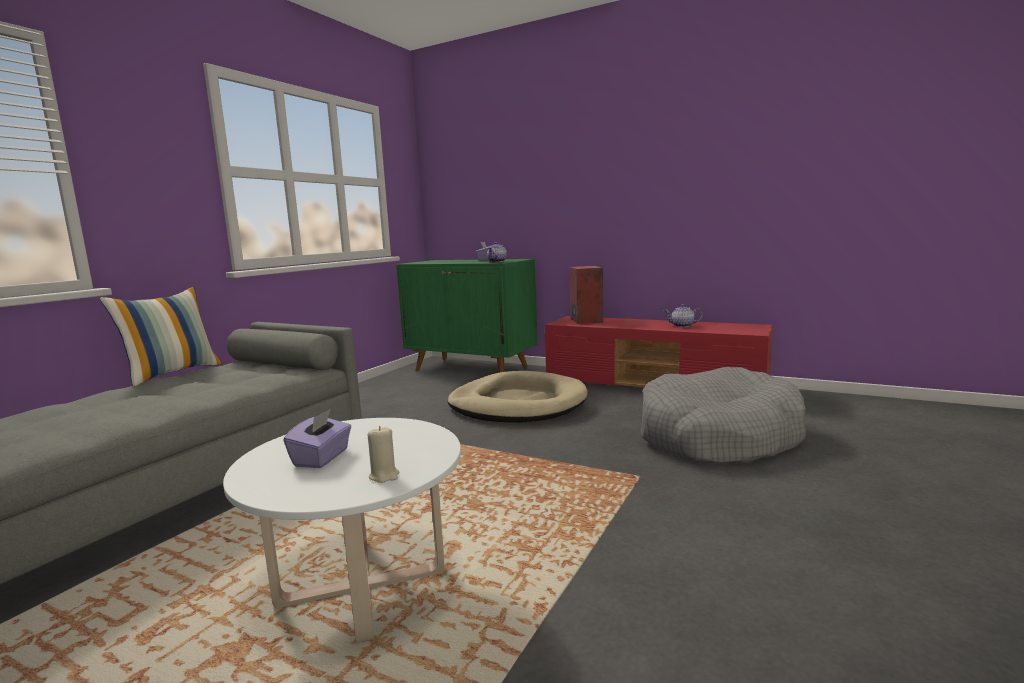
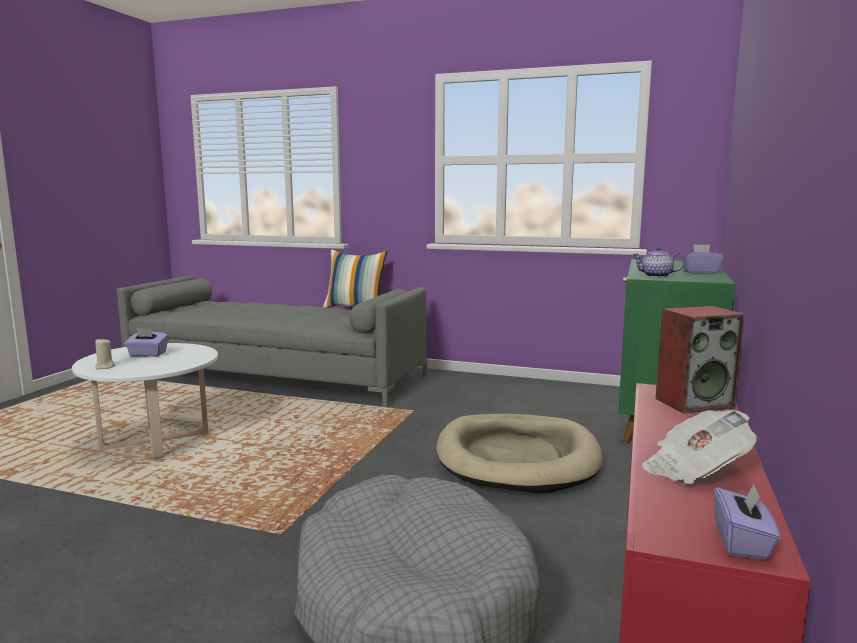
camera: 80 degrees right, 0 degrees up
(682, 326) = (694, 470): teapot -> newspaper
(750, 326) = (742, 542): none -> purple tissue box

